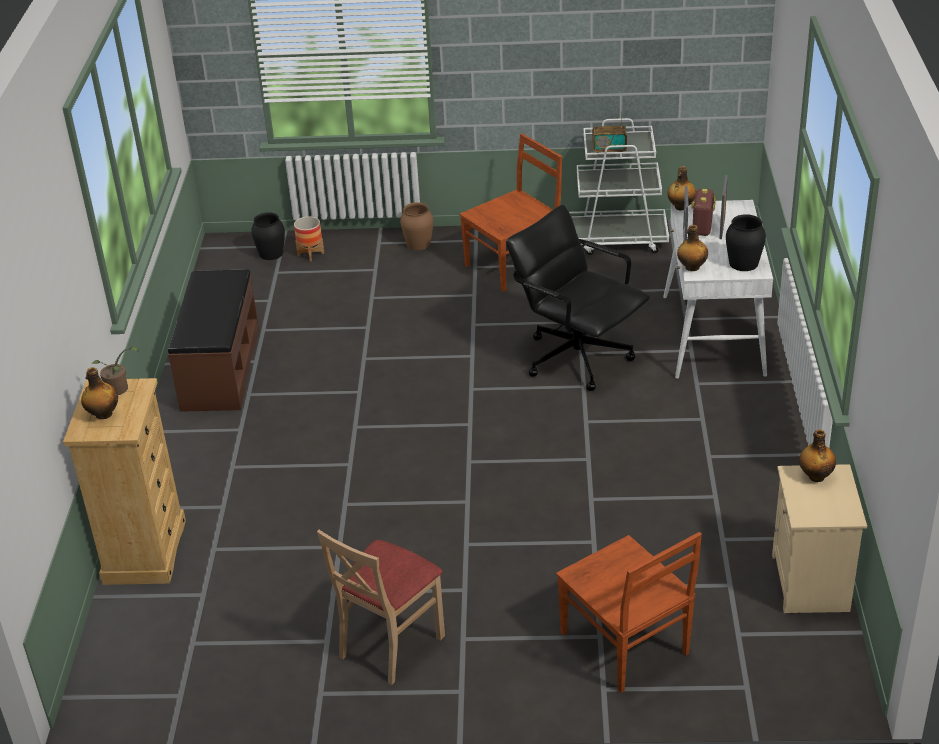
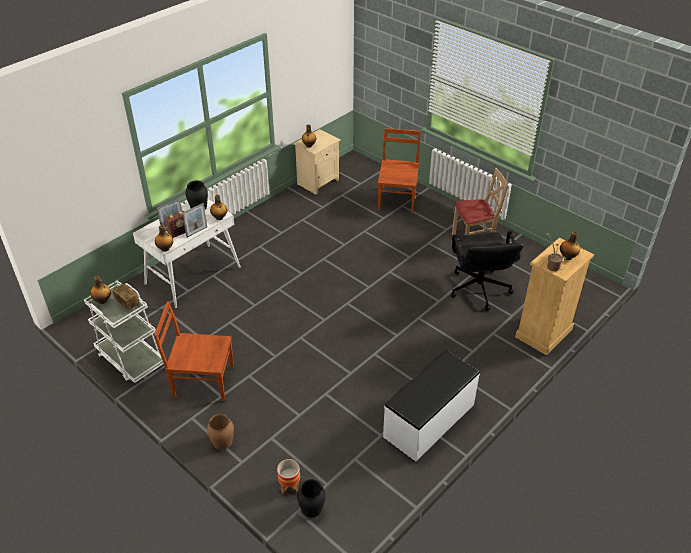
camera: 140 degrees left, 5 degrees up
(219, 369) = (430, 421): brown bench -> white bench
(577, 357) = (259, 304): black office chair -> black office chair (478, 289)
(638, 140) = (103, 301): none -> bottle

